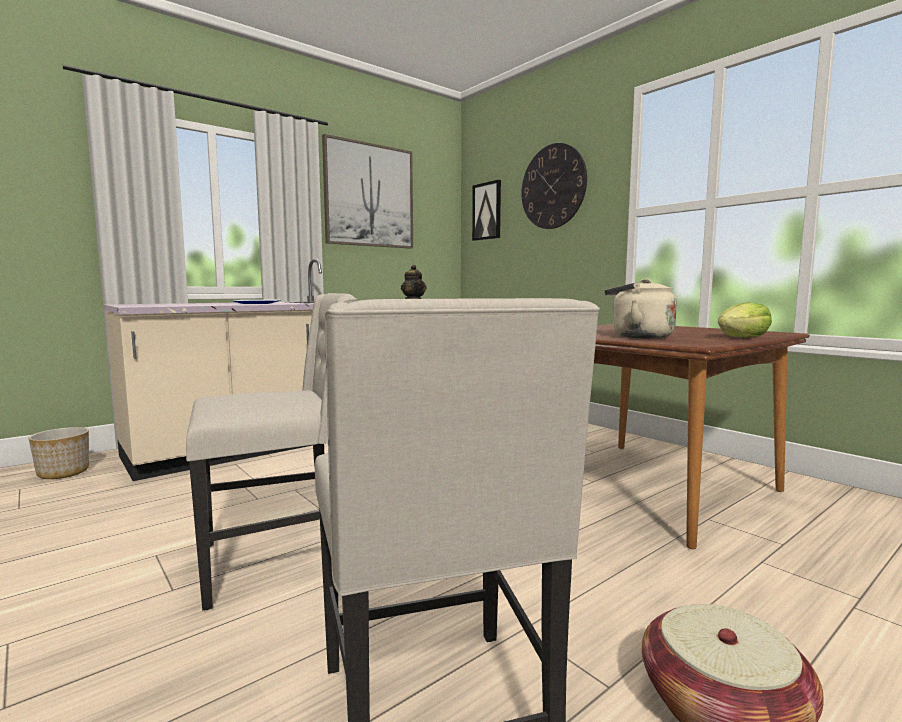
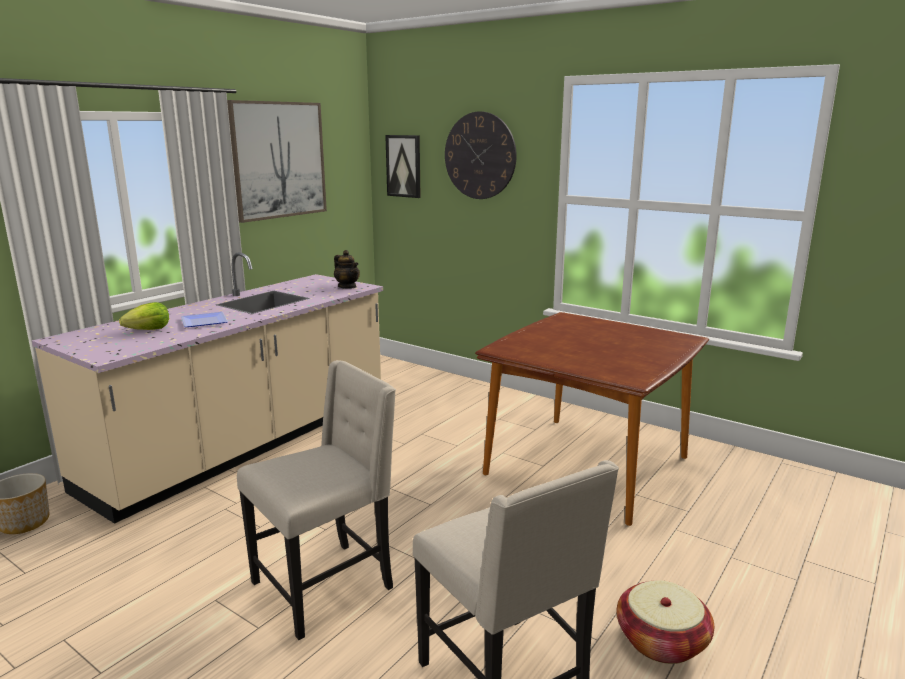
camera: 15 degrees left, 10 degrees up
(637, 336) = (586, 361): beige kettle -> none
(742, 337) = (663, 357): lettuce -> lettuce (149, 330)

